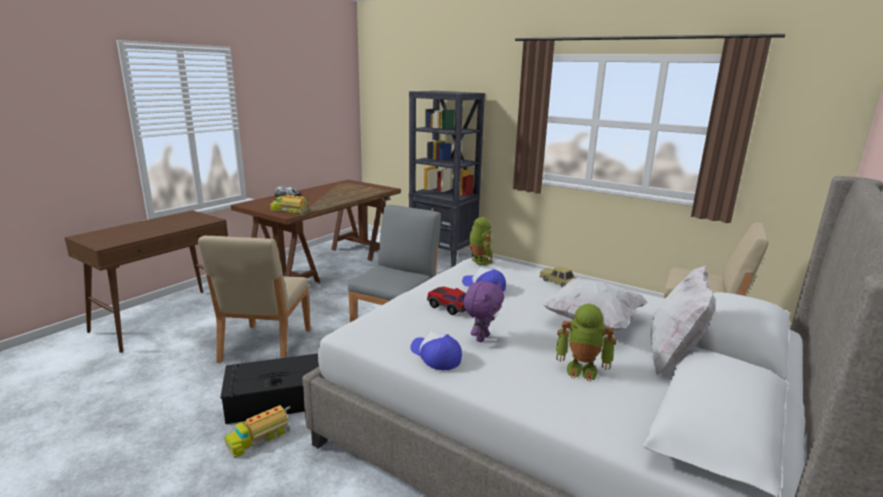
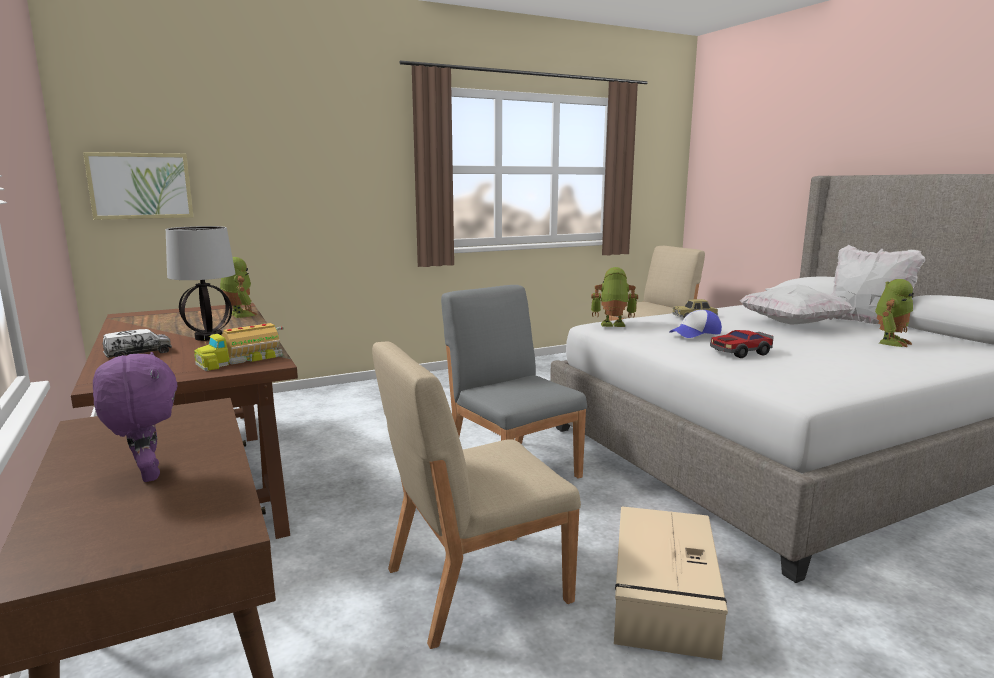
camera: 60 degrees left, 5 degrees down
(259, 437) = (767, 628): toy truck -> none
(265, 346) = (474, 585): beige chair -> beige chair turned 120 degrees clockwise
(278, 399) = (663, 596): black storage box -> beige storage box
(322, 199) = (209, 337): none -> table lamp
(369, 193) = (239, 315): none -> toy robot
(386, 117) = (140, 186): none -> picture
(435, 356) = (870, 374): cap -> none
(443, 258) = (334, 397): black bookcase -> none
(481, 338) = (824, 355): purple plush toy -> purple plush toy (147, 475)

